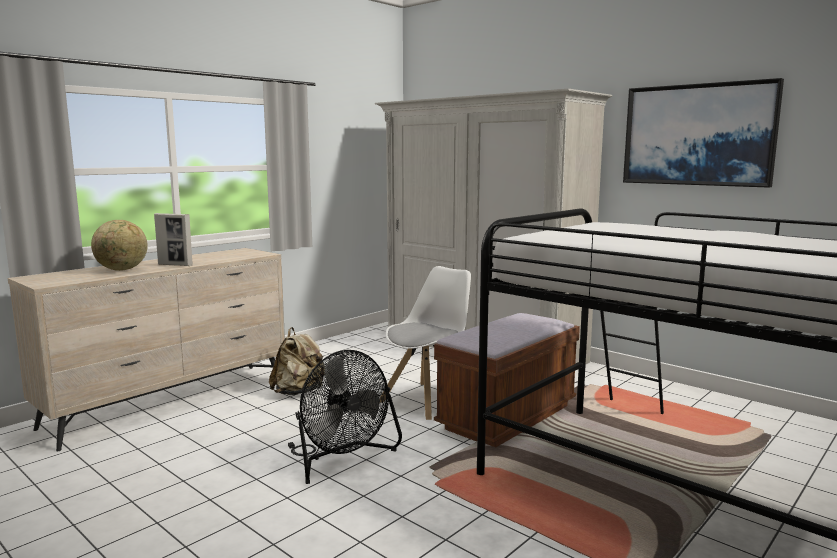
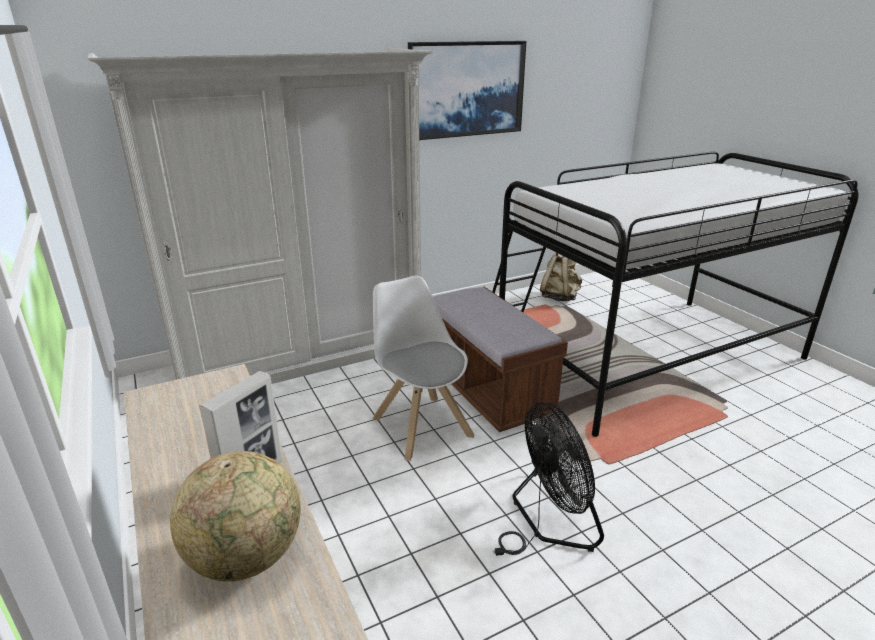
camera: 70 degrees left, 15 degrees up
(299, 392) = (330, 523): beige backpack -> beige backpack (559, 297)

